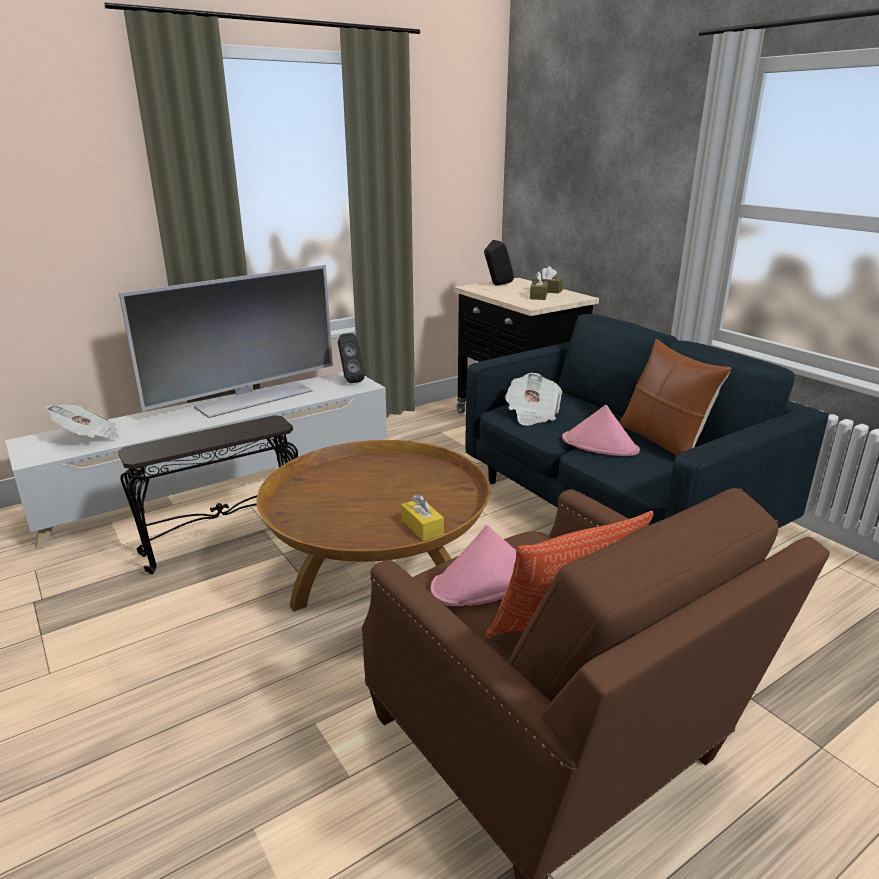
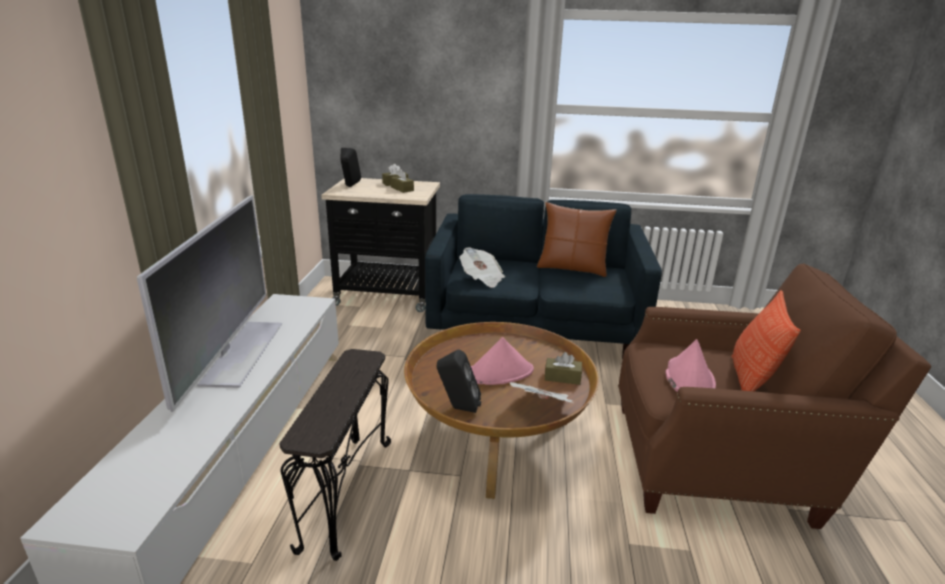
camera: 50 degrees left, 0 degrees up
(89, 437) = (145, 469): newspaper -> newspaper (543, 407)
(349, 380) = (293, 304): black speaker -> black speaker (458, 408)
(422, 527) = (562, 377): yellow tissue box -> brown tissue box
(600, 445) = (553, 283): pink hat -> pink hat (499, 373)

